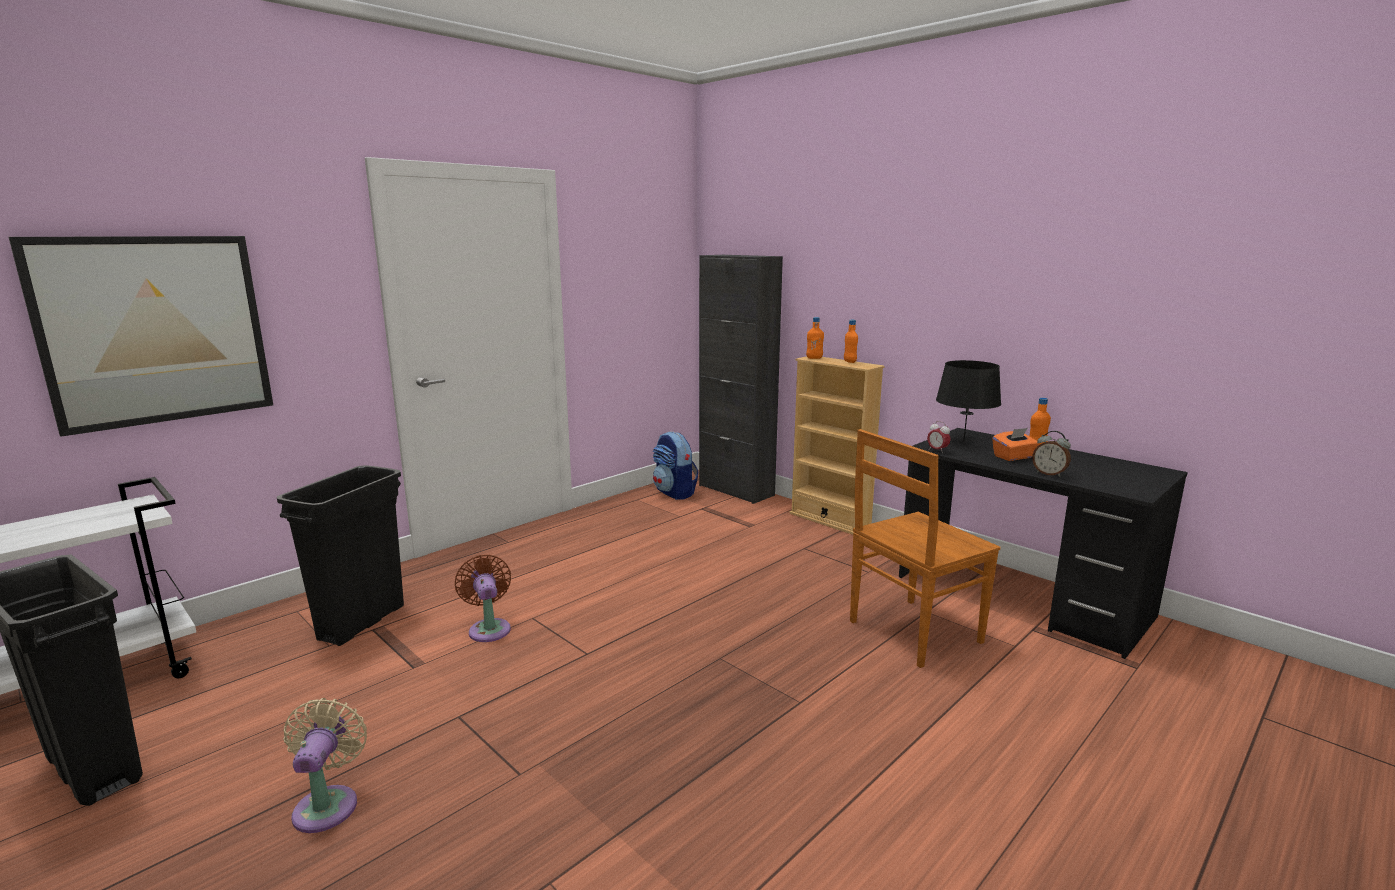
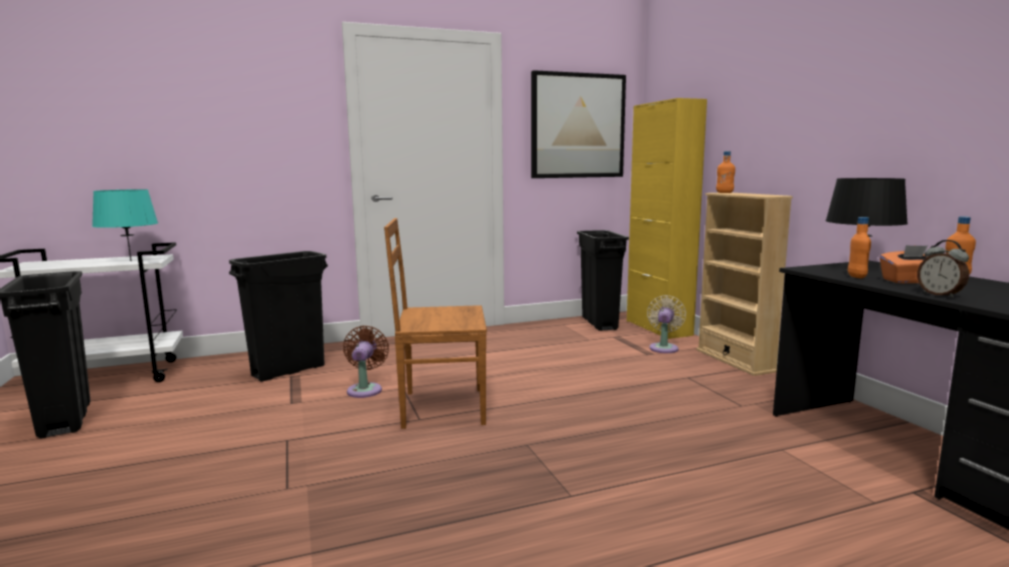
camera: 25 degrees right, 5 degrees down
(110, 519) = (131, 261): none -> turquoise table lamp
(155, 330) = (186, 140): picture -> picture (577, 126)
(328, 804) = (152, 473): beige fan -> beige fan (664, 347)
(675, 493) = (599, 323): backpack -> black trash can
(736, 490) = (658, 328): black cabinet -> yellow cabinet
(849, 361) = (757, 194): orange bottle -> orange bottle (856, 276)
(911, 632) = (748, 464): brown chair -> brown chair (440, 407)
(937, 450) = (814, 271): alarm clock -> none

